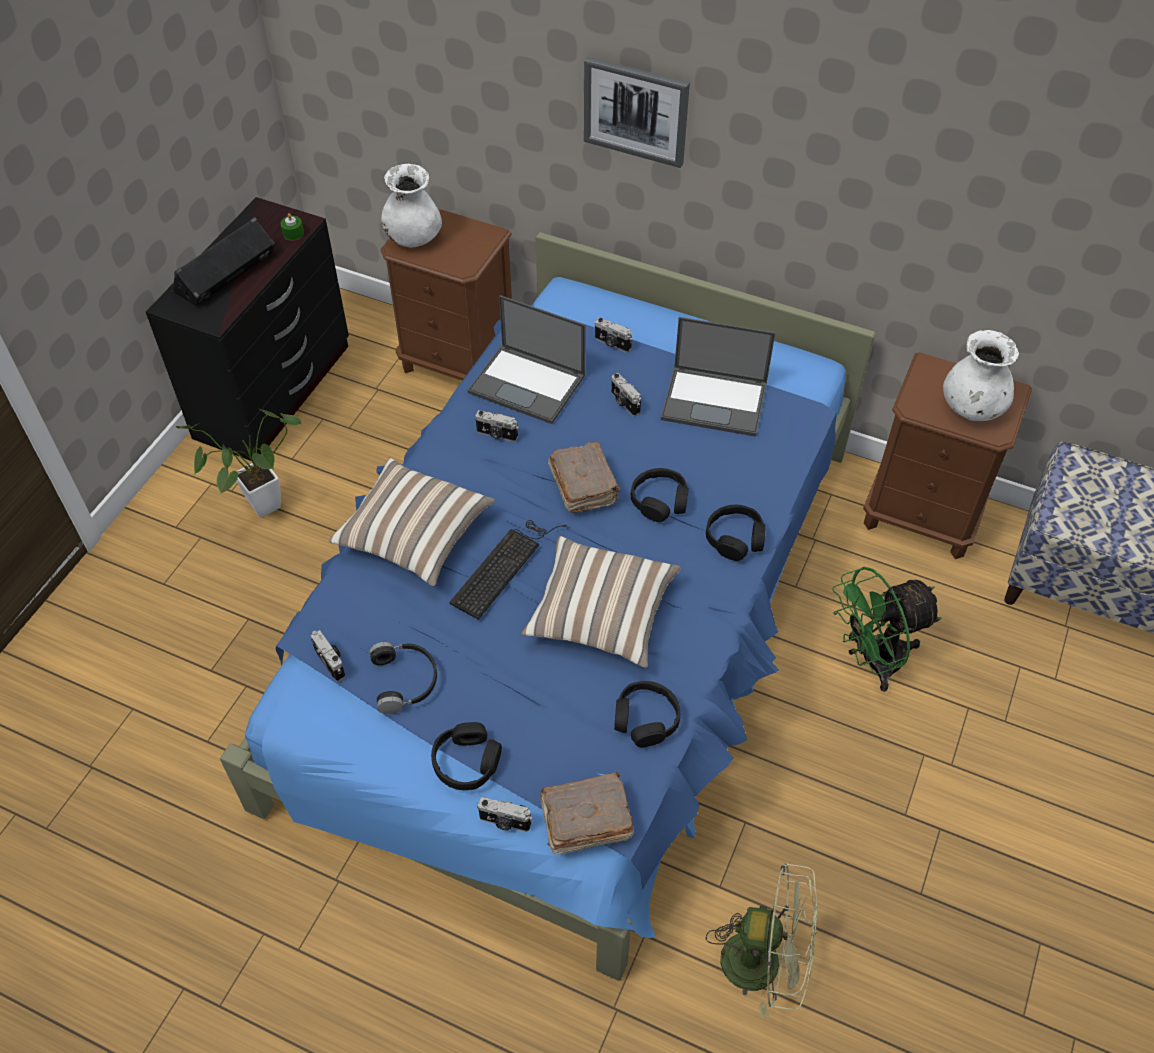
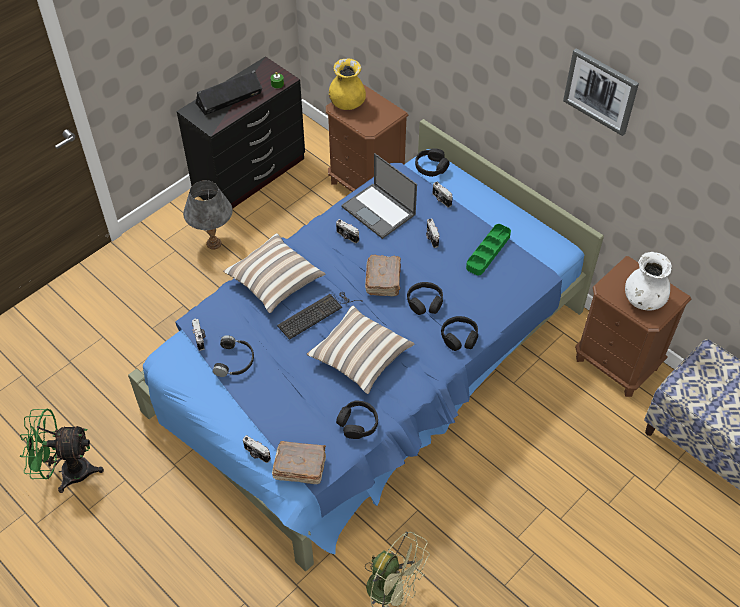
camera: 20 degrees right, 0 degrees up
(258, 509) = (213, 243): potted plant -> grey table lamp
(413, 238) = (347, 104): white vase -> yellow vase
(467, 762) = (249, 415): black headphones -> black headphones (431, 167)
(636, 111) = (482, 61): picture -> picture (601, 91)
(716, 401) = (488, 252): laptop -> green tray
(872, 661) = (540, 442): green fan -> green fan (68, 471)

